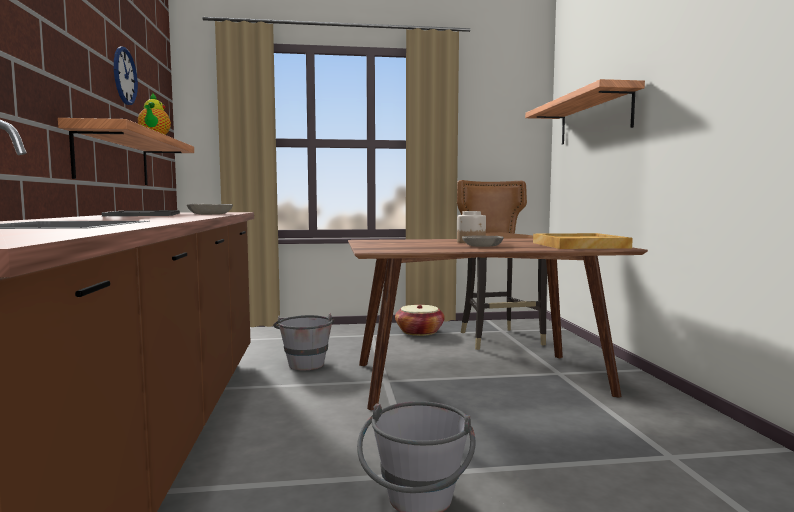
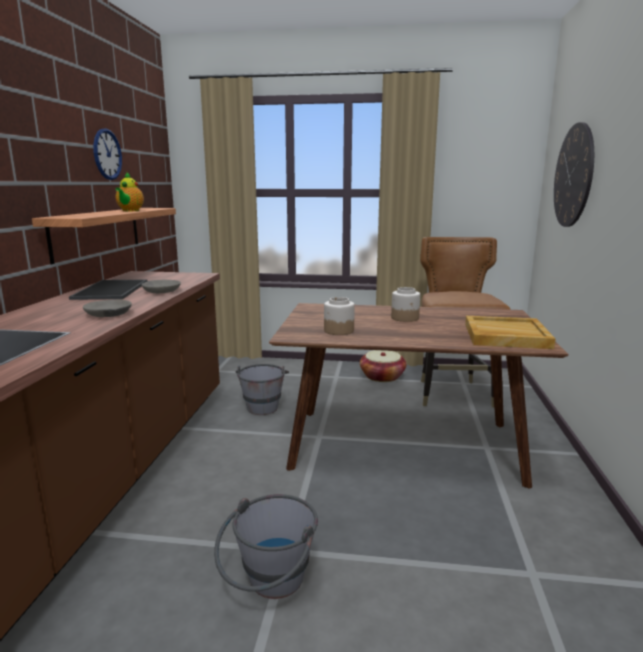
camera: 15 degrees right, 10 degrees up
(418, 247) = (338, 331): none -> jar
(483, 246) = (404, 331): grey bowl -> grey bowl (108, 315)
(594, 118) = (573, 176): shelf -> wall clock

